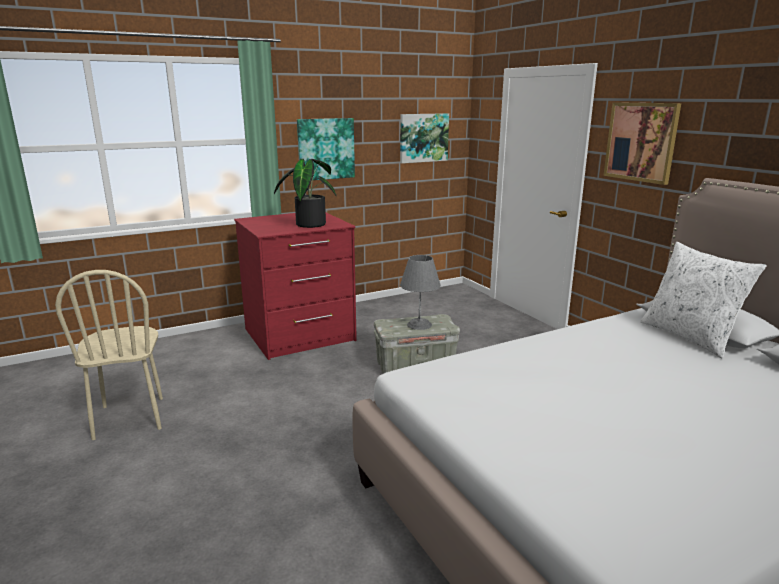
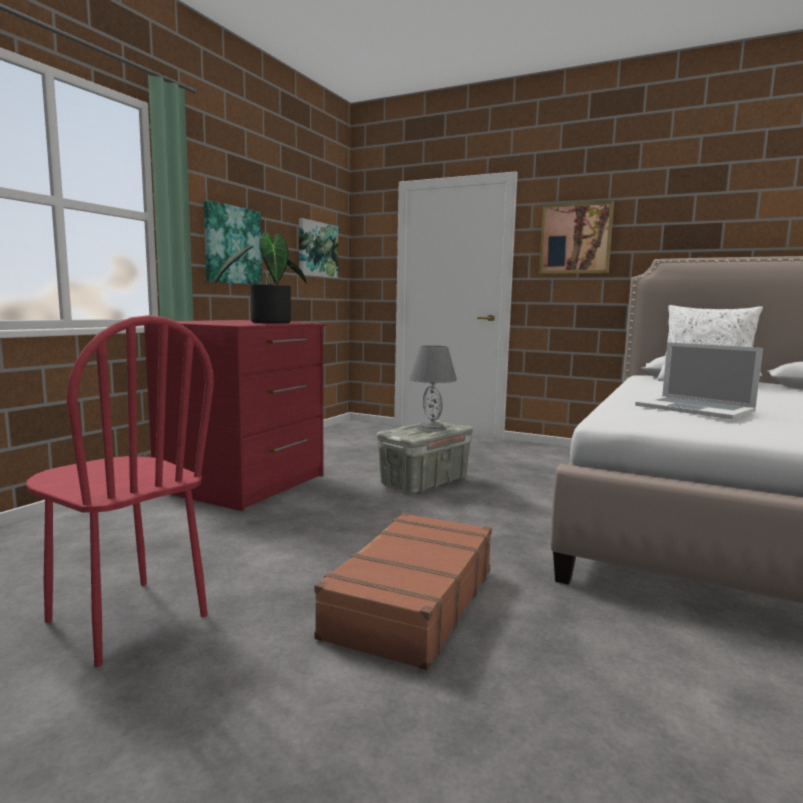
camera: 35 degrees left, 10 degrees down
(130, 417) = (125, 619): beige chair -> red chair
(257, 461) = (410, 602): none -> brown suitcase
(516, 379) = (694, 408): none -> laptop

